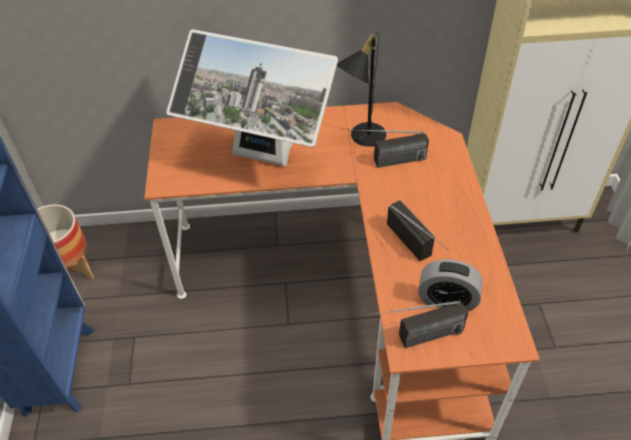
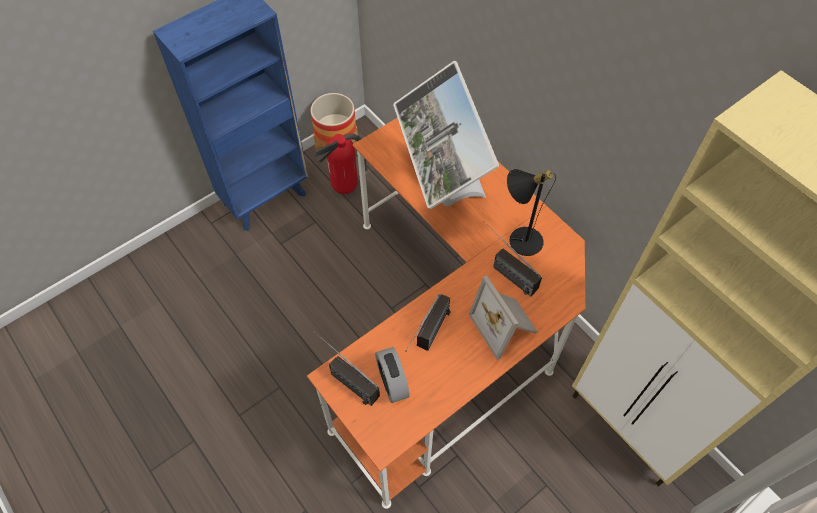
camera: 55 degrees right, 10 degrees up
(122, 290) = (345, 189): none -> fire extinguisher
(443, 189) = (505, 325): none -> picture frame

